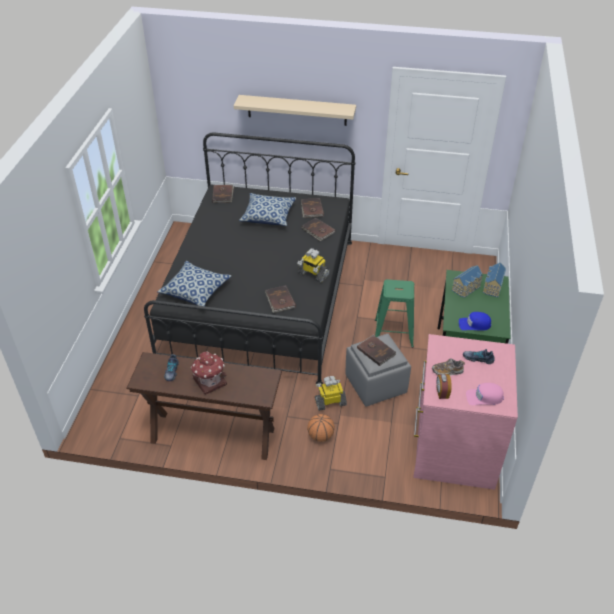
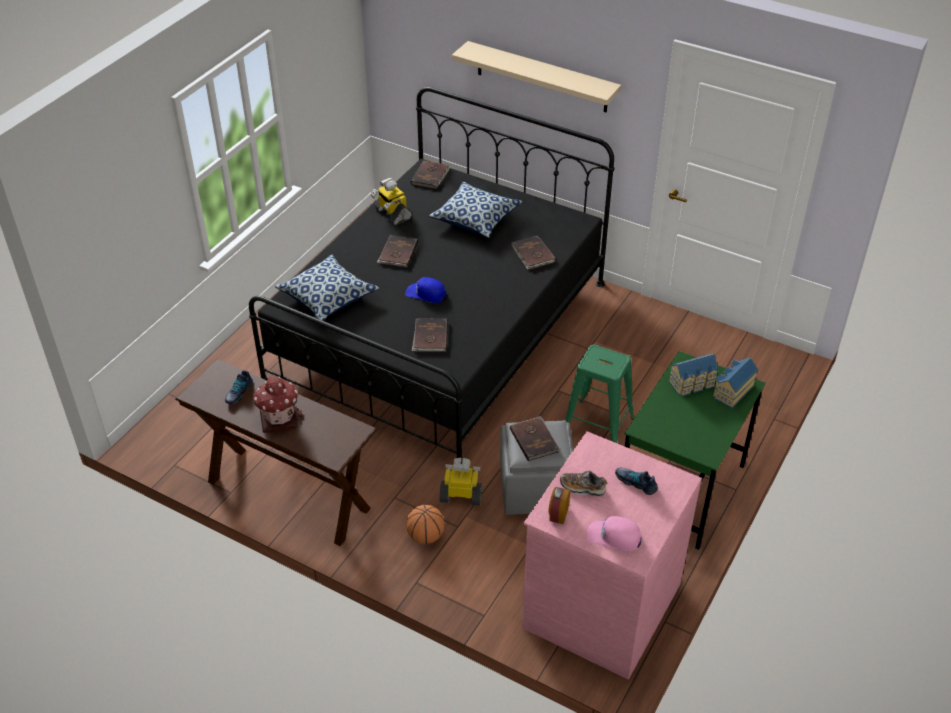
camera: 20 degrees right, 0 degrees up
(311, 209) = (540, 223): brown book -> brown book (397, 253)
(313, 274) = (493, 312): toy robot -> toy robot (392, 214)
(474, 324) = (674, 437): blue cap -> blue cap (426, 294)

